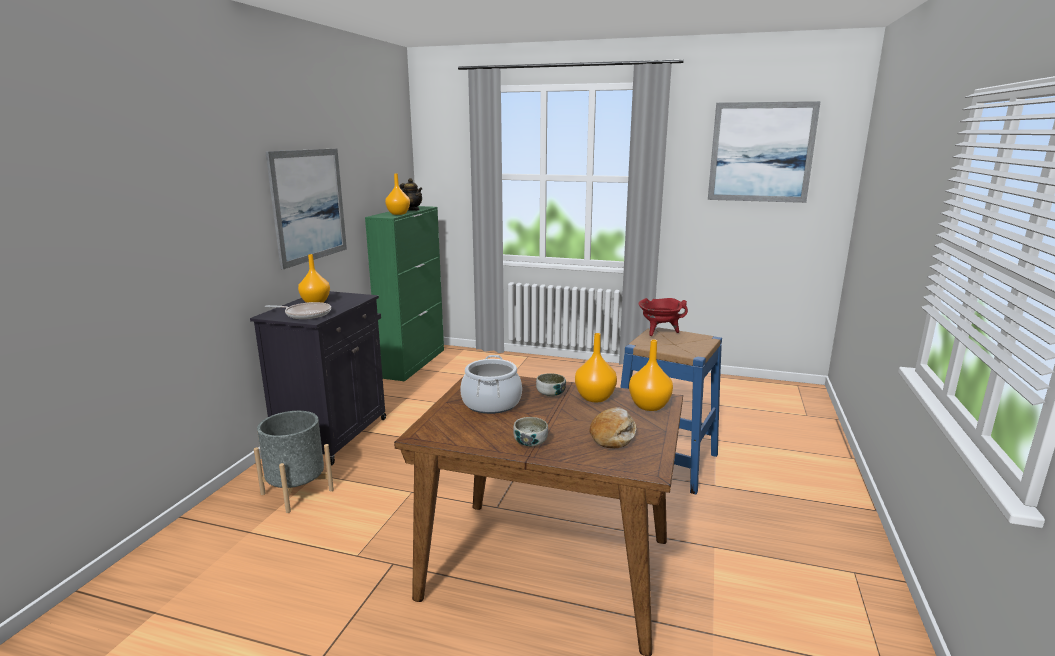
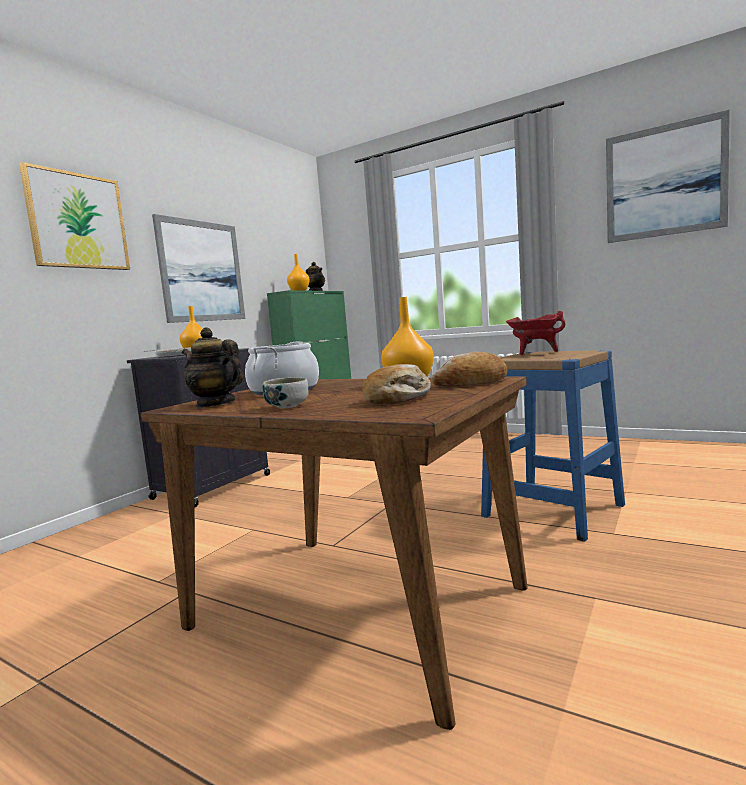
camera: 15 degrees right, 10 degrees down
(202, 175) = (77, 221): none -> picture
(297, 492) = (147, 526): grey planter -> none
(453, 429) = (215, 404): none -> teapot
(550, 394) = (359, 383): bowl -> none
(649, 406) = (471, 383): orange vase -> bread

